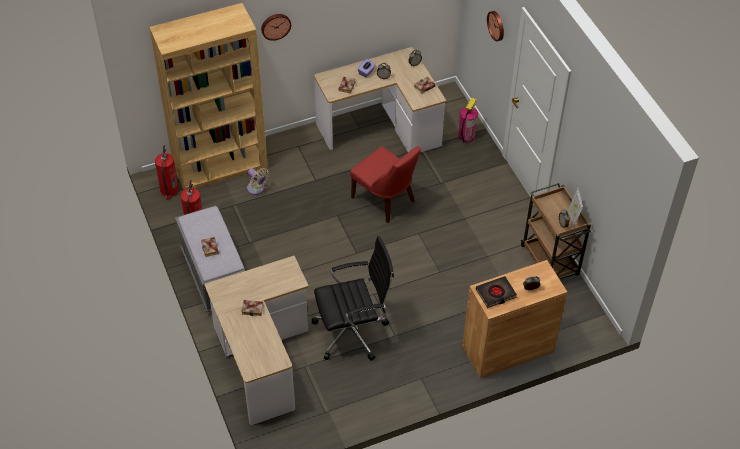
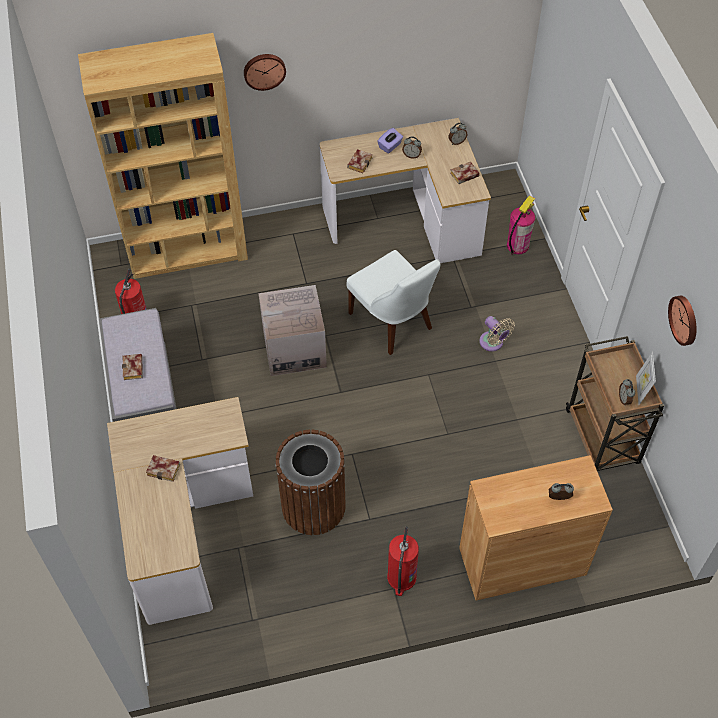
camera: 10 degrees right, 5 degrees up
(169, 190) = (115, 274): fire extinguisher -> fire extinguisher (401, 578)
(257, 189) = (228, 286): beige fan -> beige fan (493, 343)
(316, 227) = (294, 348): none -> cardboard box
(353, 332) = (313, 506): black office chair -> brown trash can
(385, 201) = (393, 323): red chair -> white chair
(496, 294) = (506, 499): black book -> none
(497, 25) = (571, 101): wall clock -> wall clock (685, 320)

